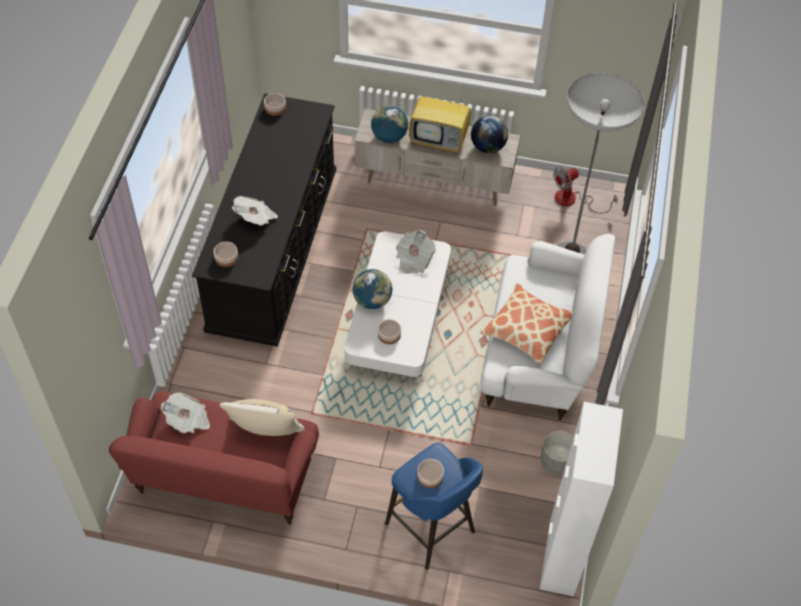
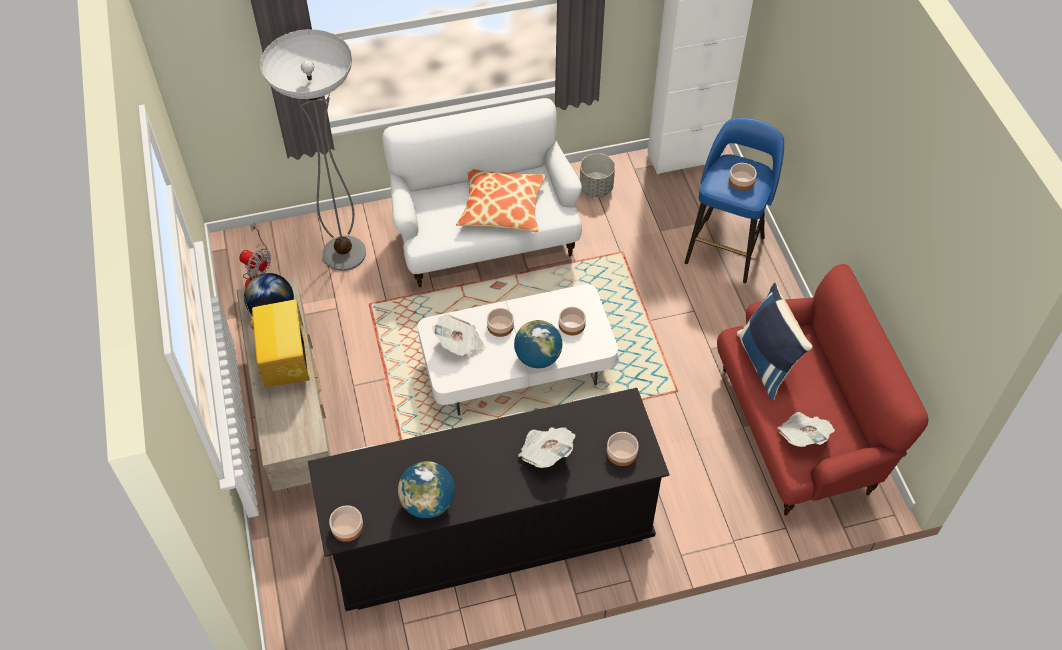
camera: 115 degrees left, 0 degrees up
(264, 434) = (767, 362): beige pillow -> blue pillow
(389, 137) = (304, 415): globe -> globe (428, 503)
(415, 290) = (500, 326): none -> bowl

